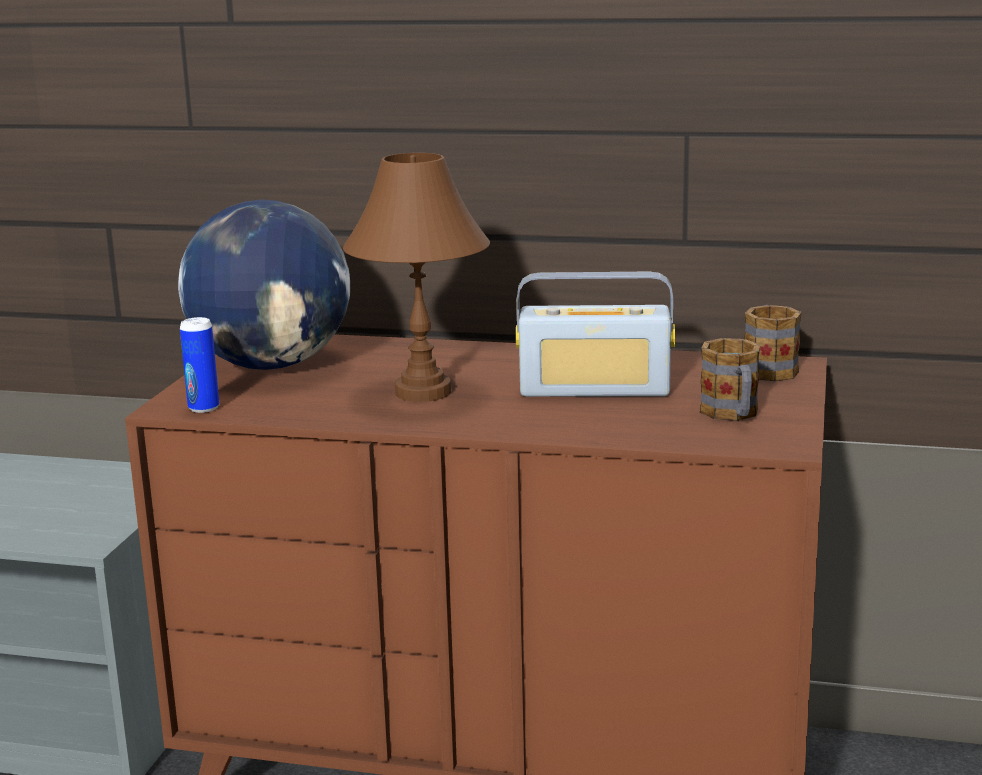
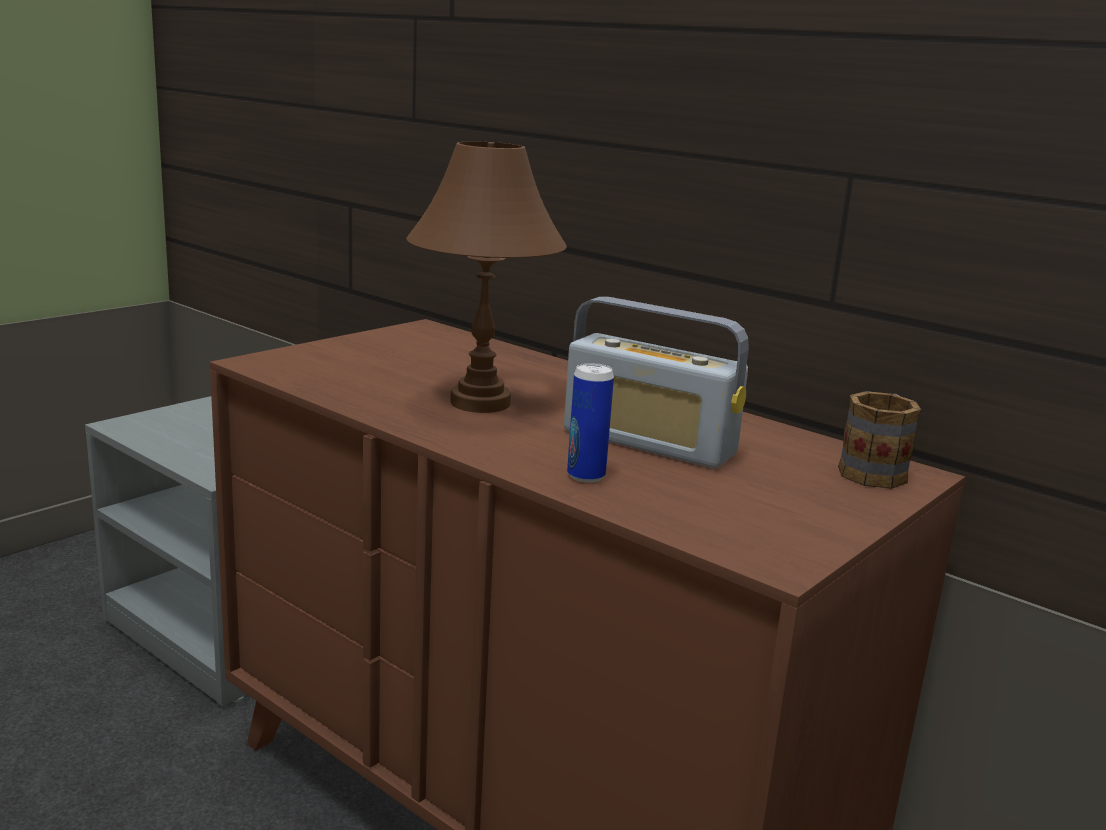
camera: 25 degrees right, 0 degrees up
(203, 408) = (278, 369): can -> can (586, 476)
(272, 365) = (394, 349): globe -> none
(732, 415) = (762, 509): mug -> none

